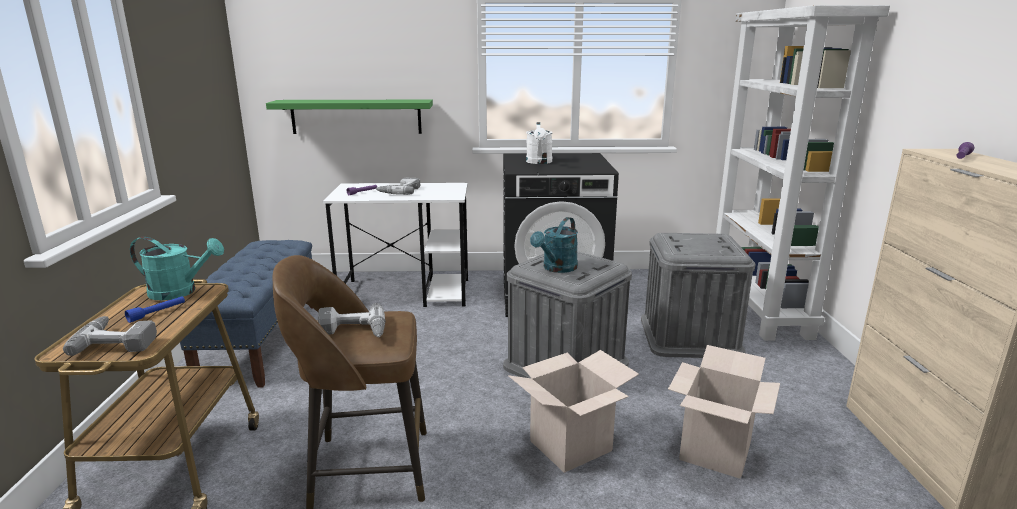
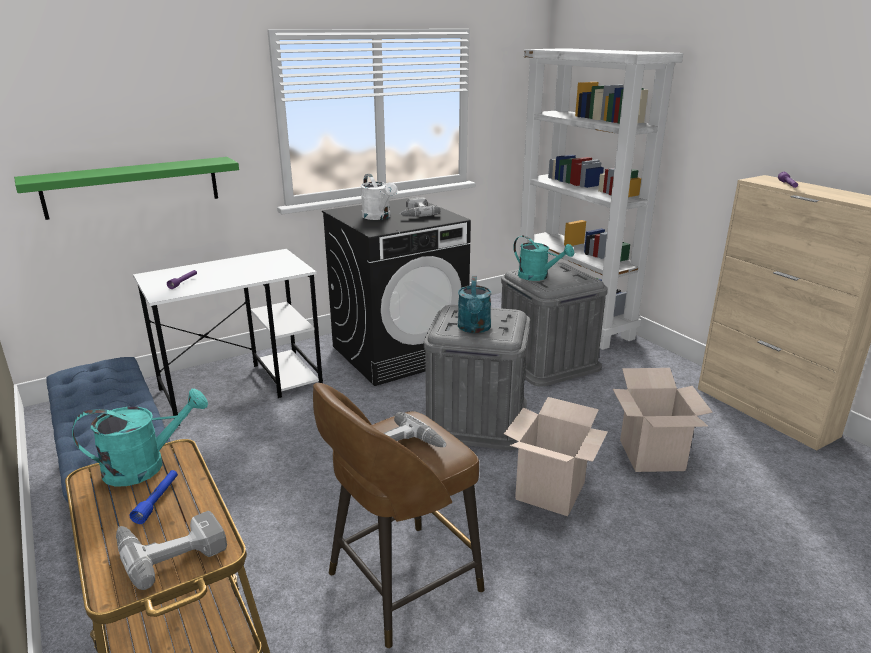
camera: 30 degrees left, 5 degrees up
(399, 191) = (226, 273): power drill -> power drill (415, 213)
(681, 241) = (538, 277): none -> turquoise watering can

